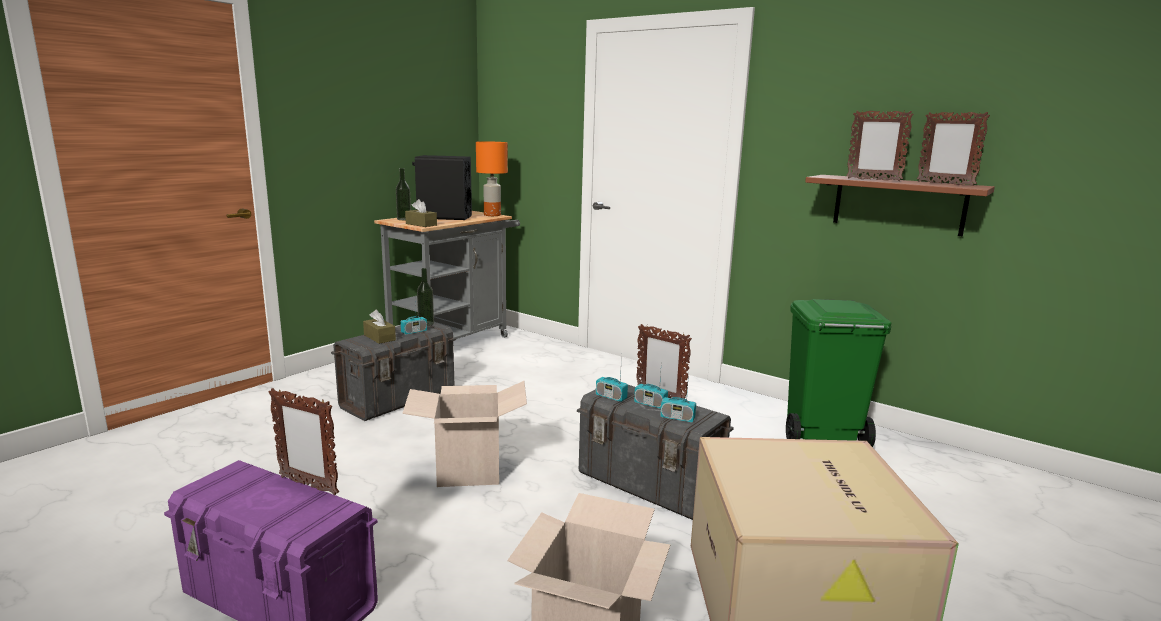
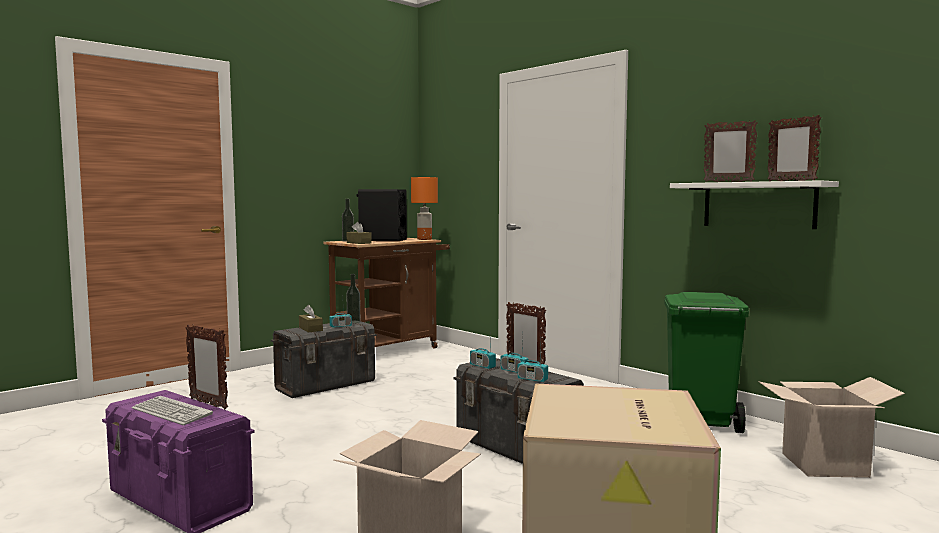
camera: 10 degrees right, 10 degrees down
(265, 505) = (171, 412): none -> keyboard
(455, 340) = (390, 349): grey cart -> brown cart
(469, 471) = (363, 432): cardboard box -> cardboard box (824, 465)
(898, 204) = (758, 205): brown shelf -> white shelf

